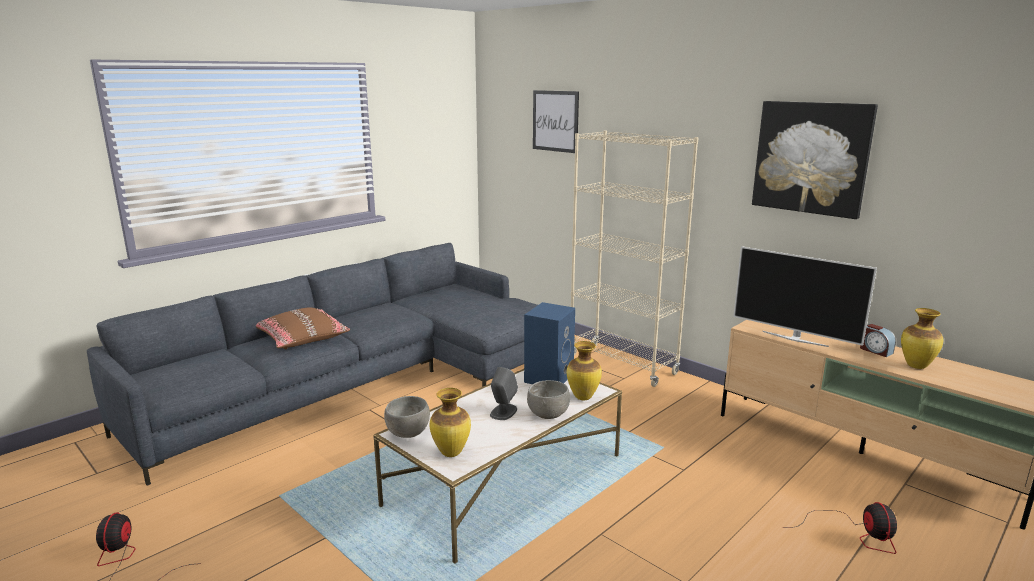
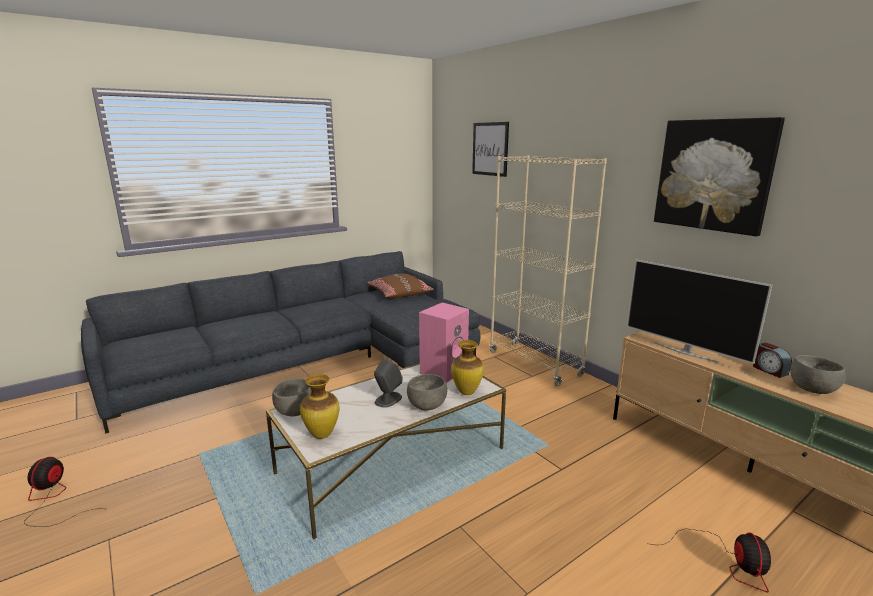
camera: 10 degrees right, 0 degrees up
(302, 338) = (255, 321): brown pillow -> brown pillow (399, 293)
(548, 377) = (443, 370): blue speaker -> pink speaker
(917, 366) = (813, 390): vase -> grey bowl

